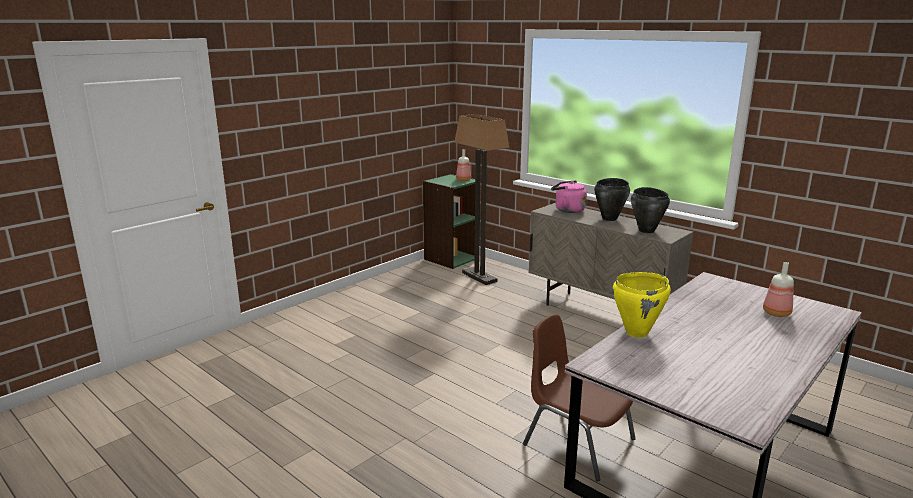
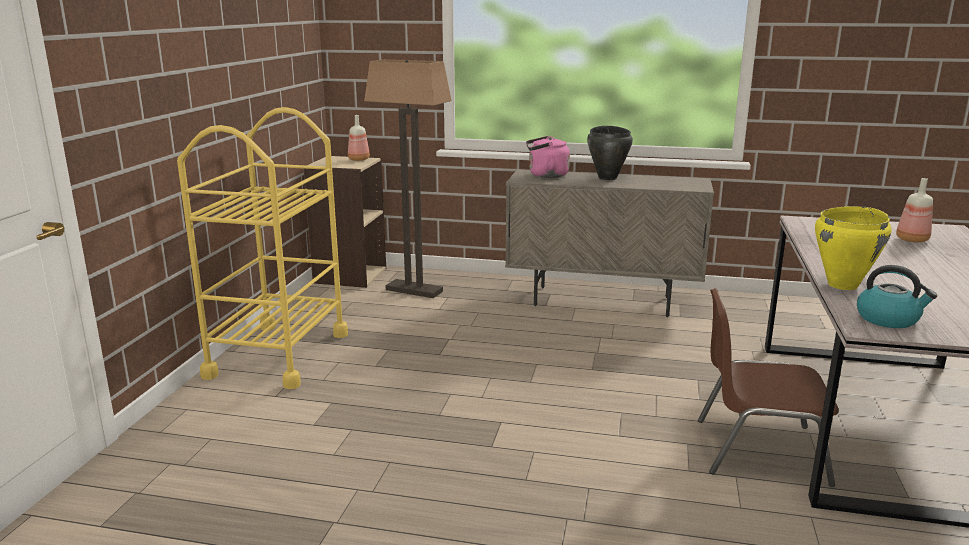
camera: 30 degrees left, 0 degrees up
(358, 300) = (278, 355): none -> yellow cart
(451, 258) = (349, 275): green bookcase -> beige bookcase
(619, 362) = (888, 319): none -> kettle
(647, 231) = (667, 184): black cooking pot -> none

